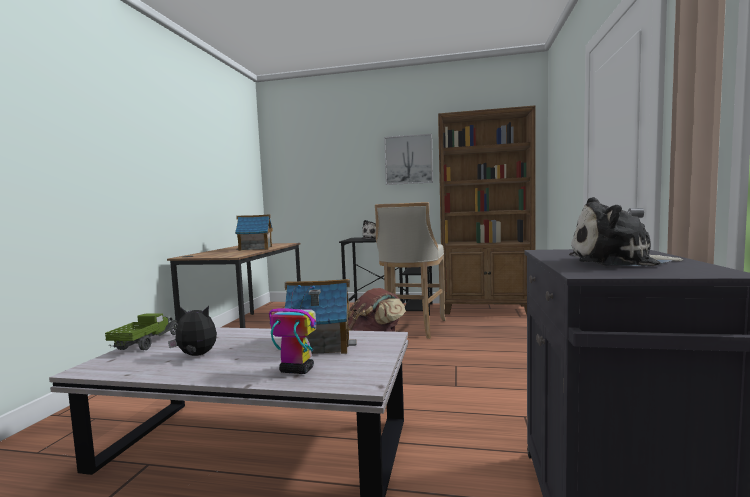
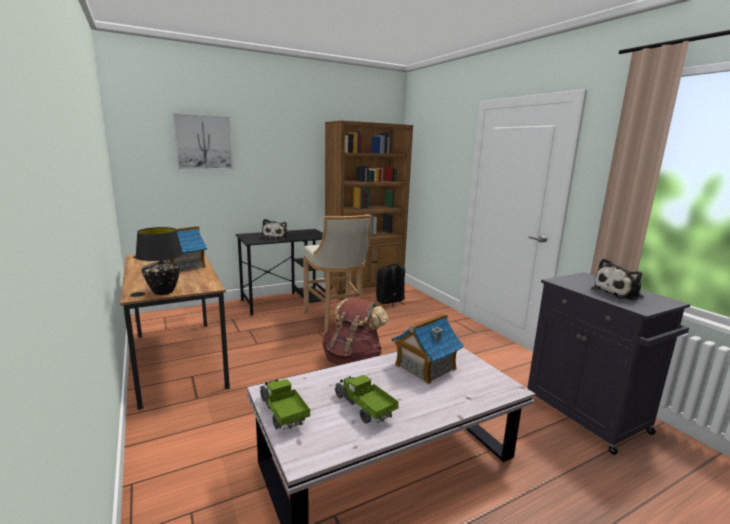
camera: 40 degrees left, 10 degrees up
(196, 355) = (363, 408): plush toy -> toy truck
(202, 256) = (164, 292): none -> black table lamp
(296, 370) = (459, 394): toy robot -> none
(408, 159) = (294, 155): picture -> picture (203, 142)
(500, 323) = (390, 301): none -> black backpack

